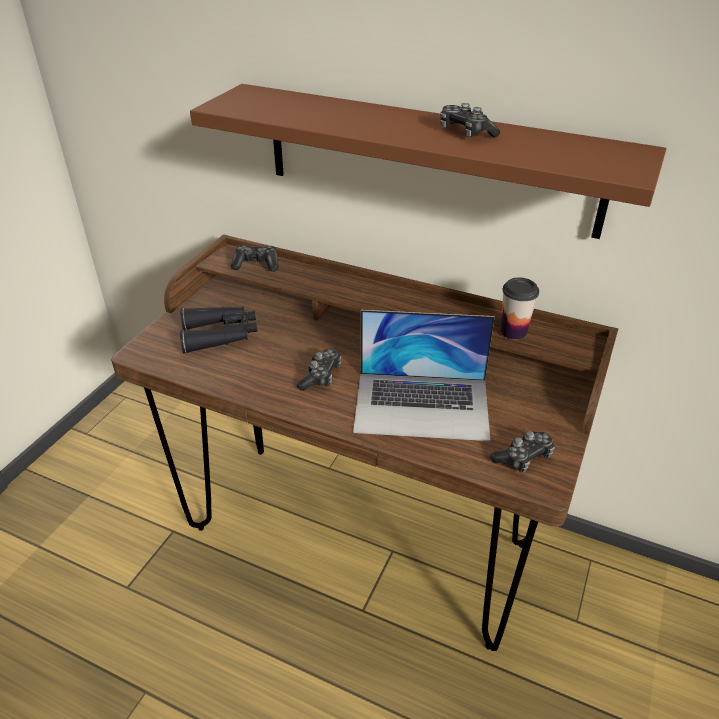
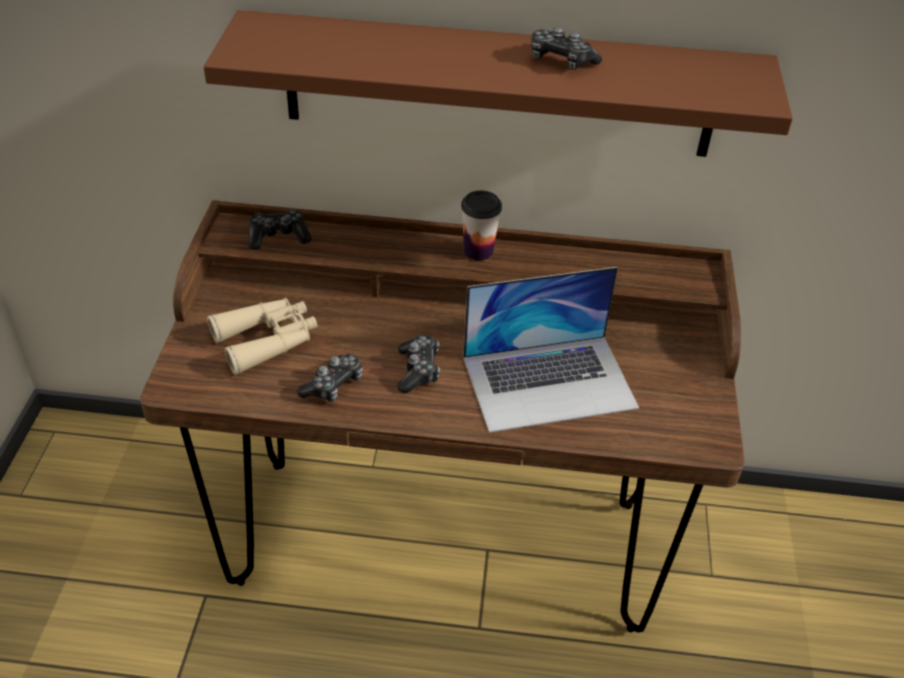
camera: 20 degrees left, 5 degrees up
(220, 335) = (267, 340): black binoculars -> beige binoculars
(513, 331) = (622, 274): cup -> cup (478, 251)
(523, 457) = (680, 420): game controller -> game controller (333, 385)

